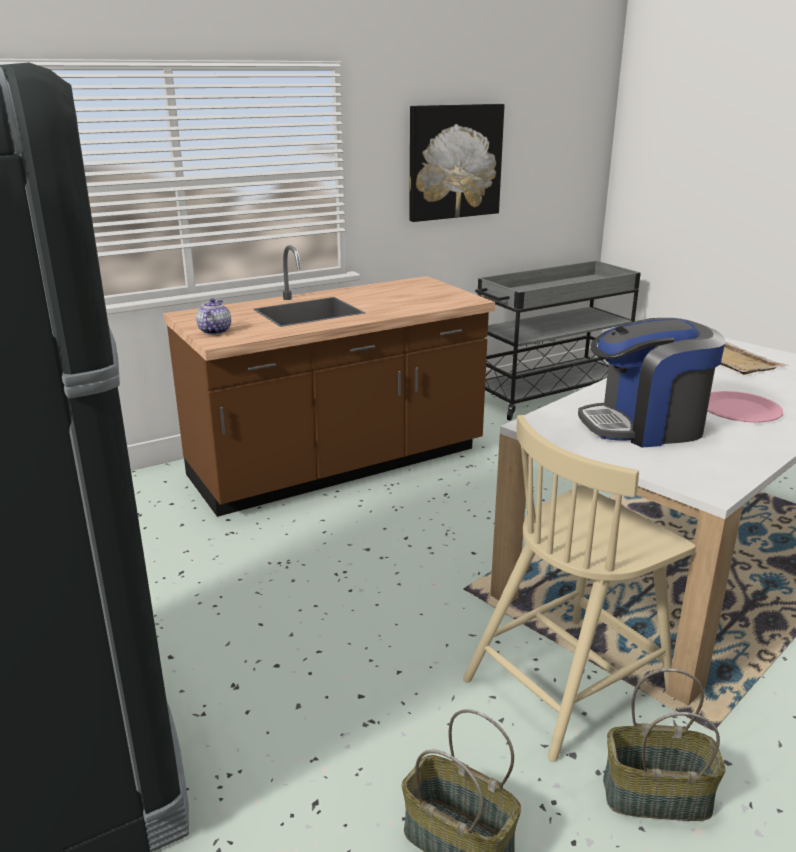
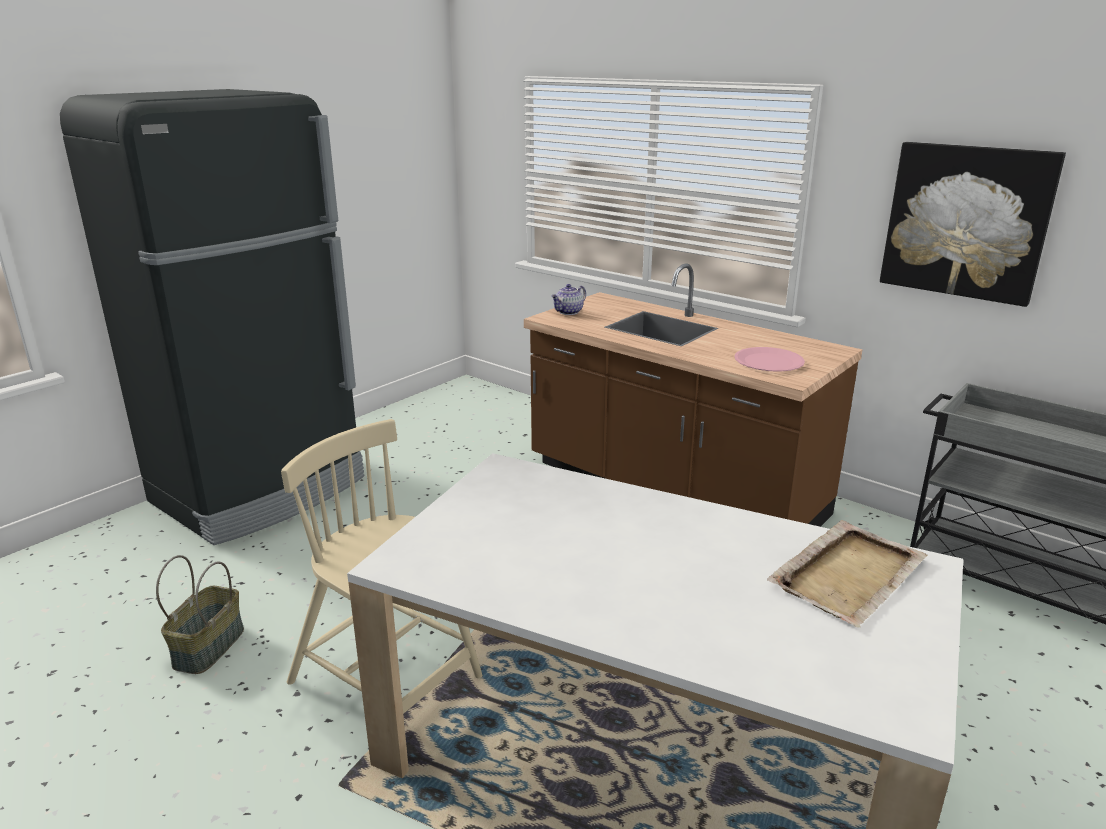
camera: 70 degrees right, 0 degrees up
(214, 331) = (569, 312): teapot -> teapot turned 150 degrees clockwise
(645, 426) = (536, 523): coffee machine -> none
(655, 797) = (253, 747): basket -> none
(739, 409) = (634, 584): pink plate -> pink plate (768, 362)

